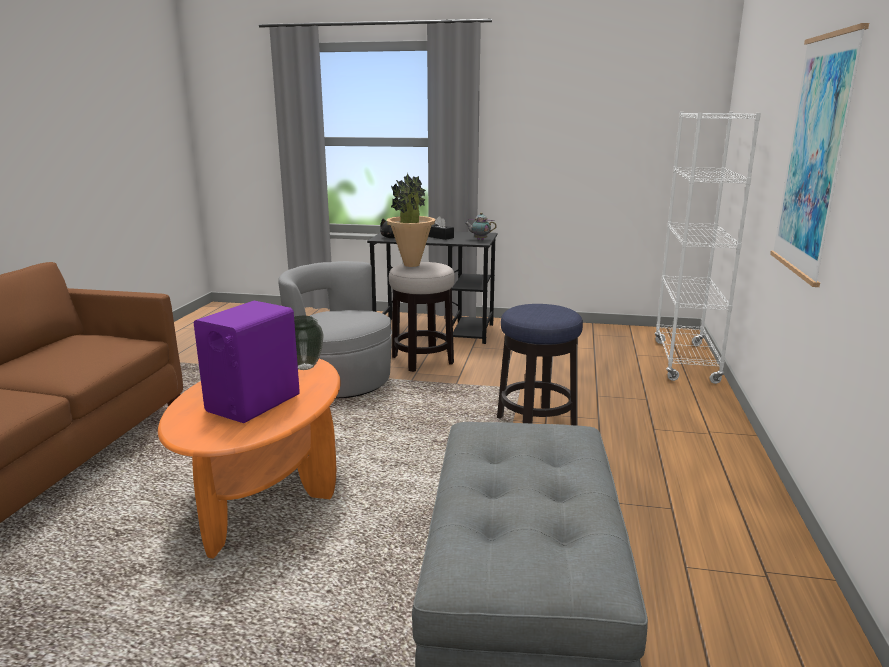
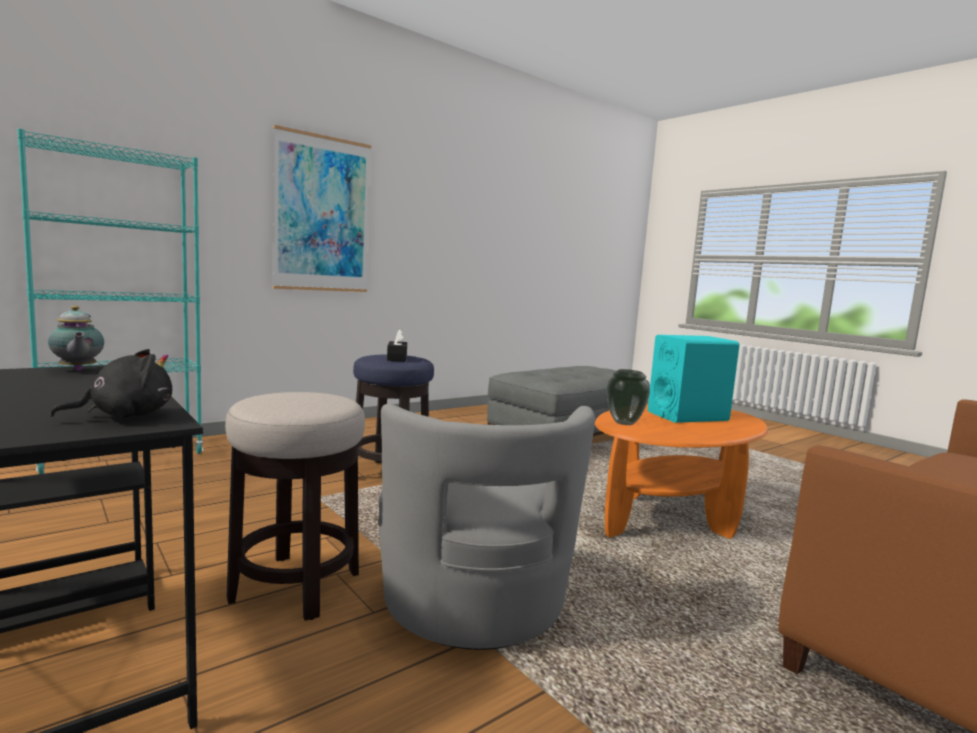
camera: 140 degrees left, 10 degrees down
(253, 403) = (687, 416): purple speaker -> turquoise speaker
(411, 265) = (304, 403): potted plant -> none
(440, 237) = (67, 389): black tissue box -> black tissue box (397, 358)
(685, 362) = (123, 456): white bookcase -> turquoise bookcase

